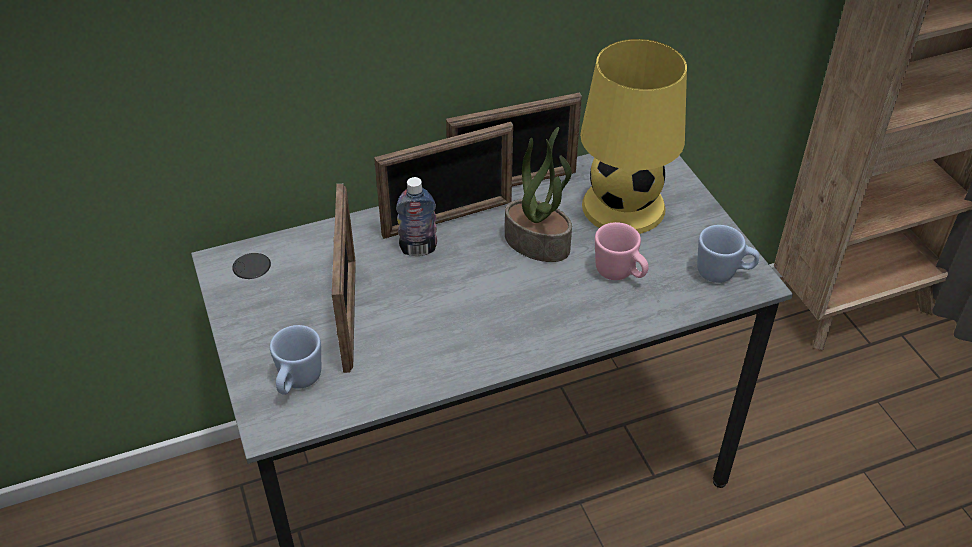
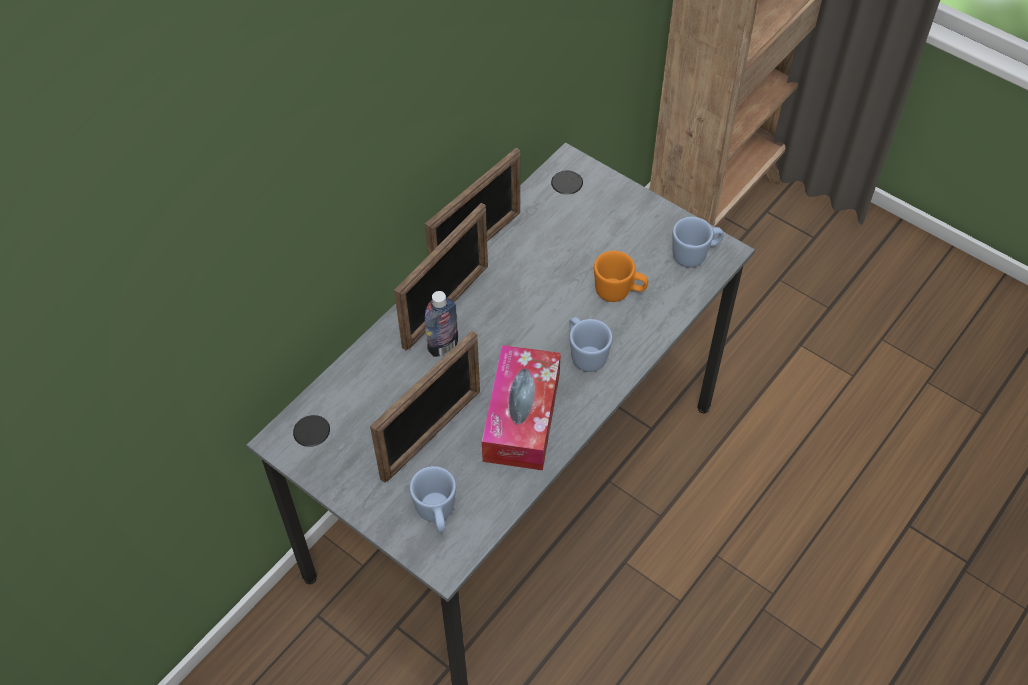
camera: 30 degrees left, 10 degrees up
(349, 314) = (432, 434): picture frame -> picture frame turned 75 degrees clockwise
(442, 337) = (522, 417): none -> tissue box
(538, 243) = (536, 294): potted plant -> none
(545, 311) = (585, 354): none -> blue mug
(620, 273) = (619, 292): pink mug -> orange mug
(624, 206) = (581, 227): yellow table lamp -> none

